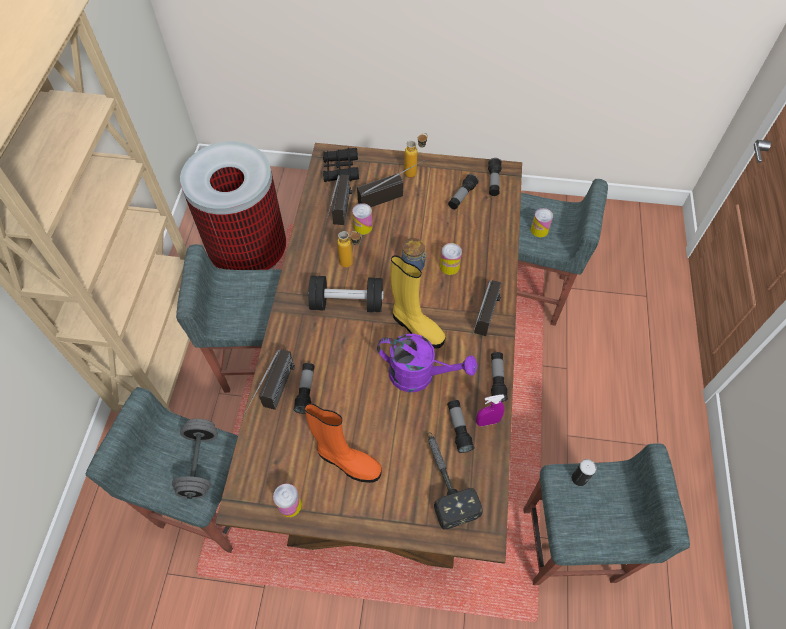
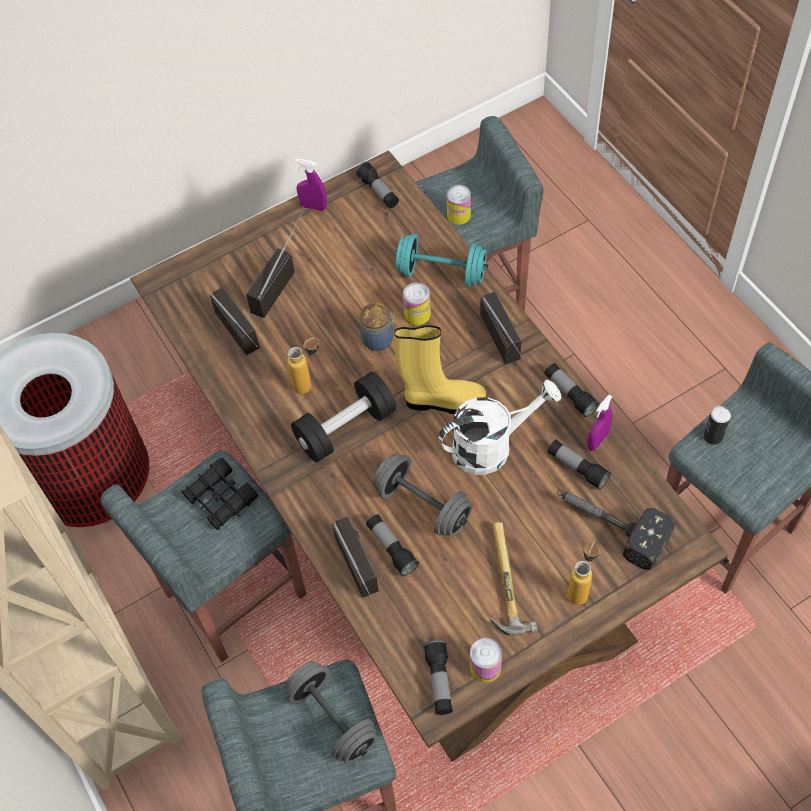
camera: 35 degrees left, 0 degrees up
(340, 169) = (193, 289): black binoculars -> black binoculars (221, 498)
(346, 380) = (423, 505): none -> grey dumbbell
(347, 461) = (501, 582): orange boot -> hammer
(363, 227) = (283, 336): can -> none
(415, 172) = (282, 236): bottle -> bottle (581, 588)
(420, 375) = (492, 445): purple watering can -> white watering can
(448, 167) = (313, 206): none -> purple spray bottle
(462, 196) = (359, 229): flashlight -> flashlight (439, 681)
(486, 252) = (441, 273): none -> turquoise dumbbell

